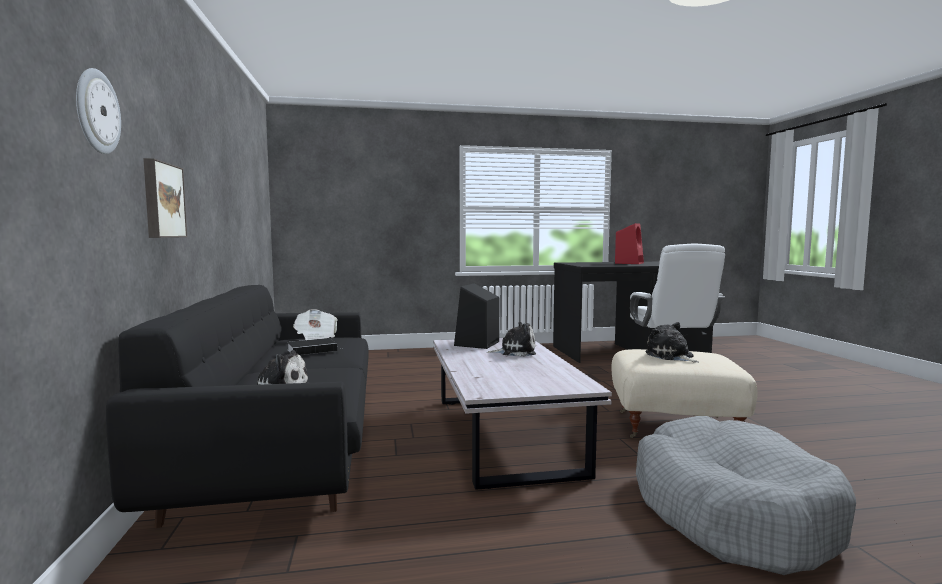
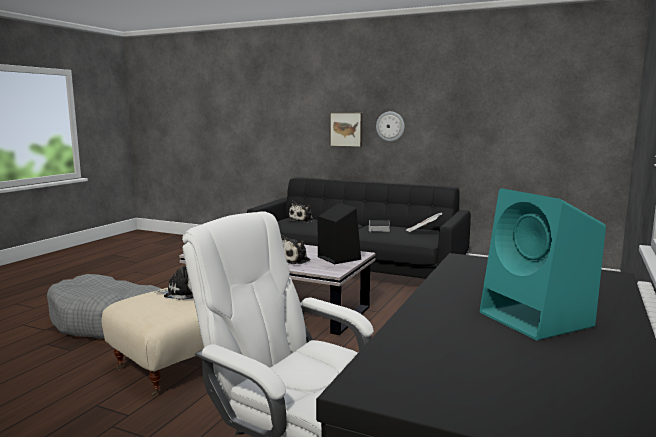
camera: 125 degrees right, 5 degrees up
(96, 111) = (300, 101): wall clock -> wall clock (390, 126)
(629, 263) = (538, 320): red speaker -> turquoise speaker

